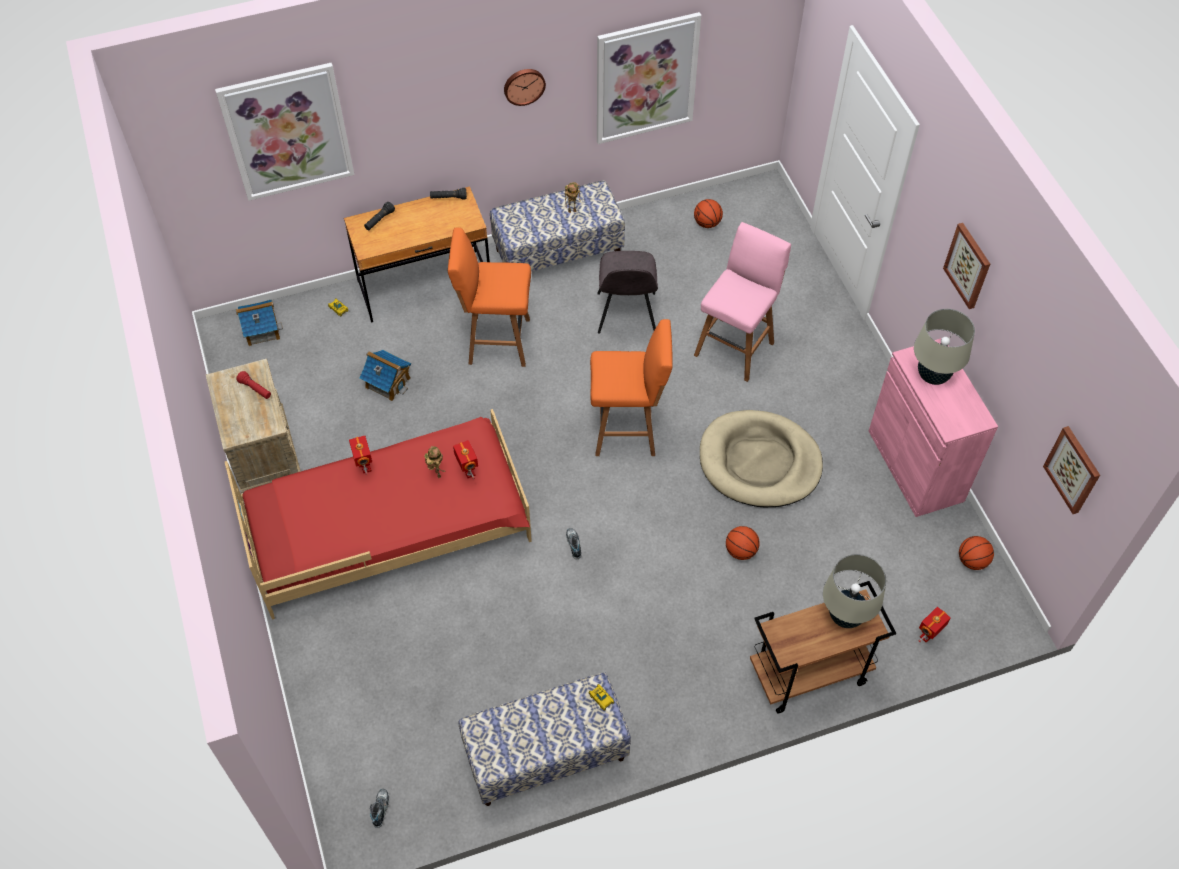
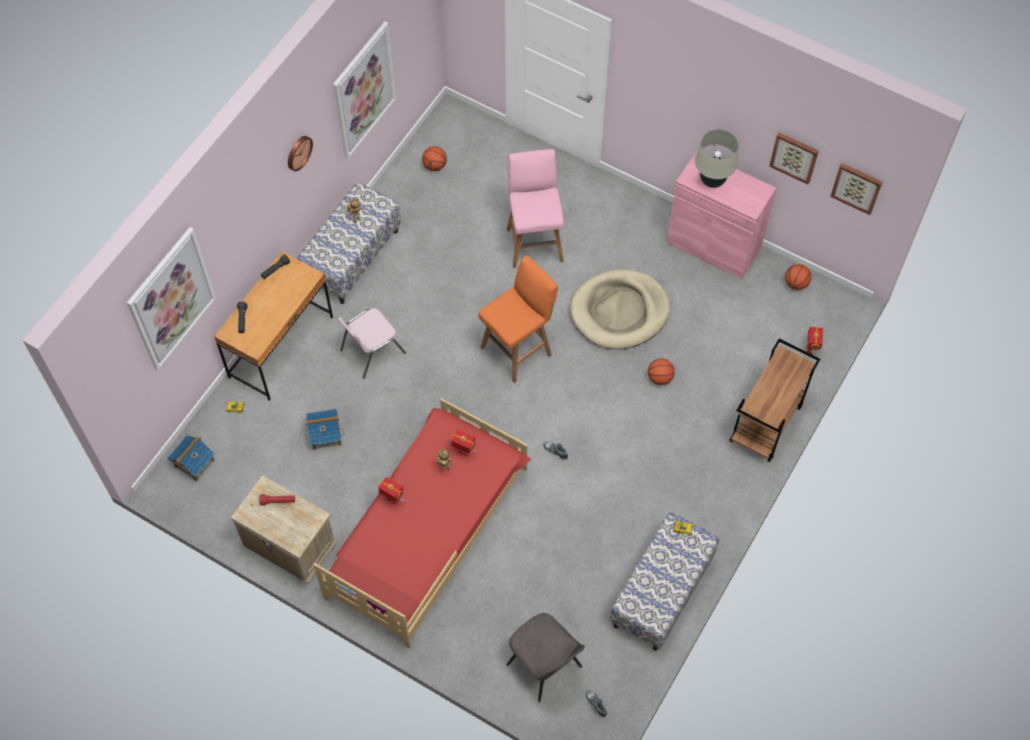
camera: 40 degrees left, 5 degrees up
(496, 341) = (371, 351): orange stool -> pink chair
(626, 315) = (442, 270): grey chair -> grey chair (545, 667)
(845, 616) = (782, 370): beige table lamp -> none
(968, 265) = (702, 95): picture -> picture (794, 157)

